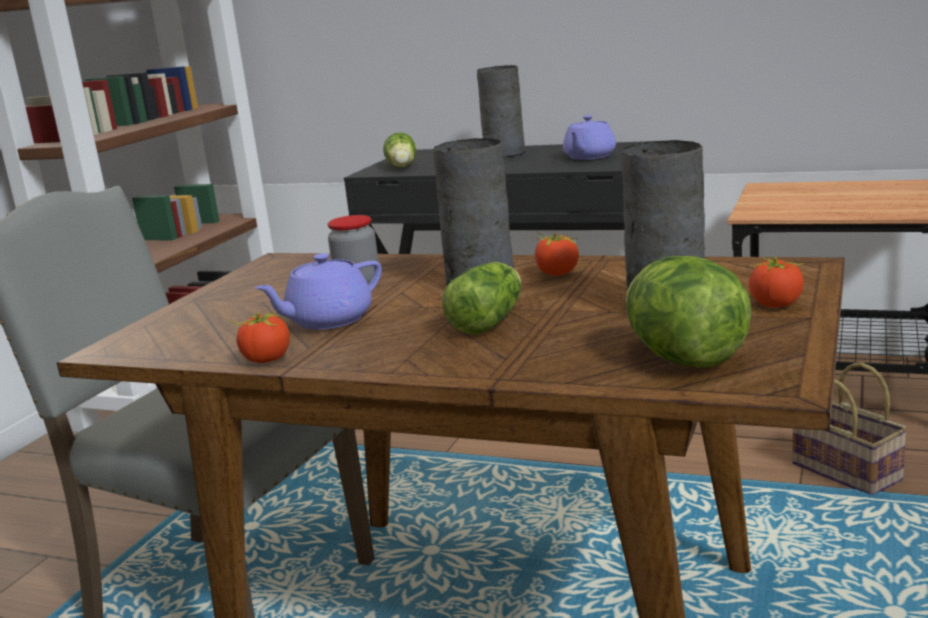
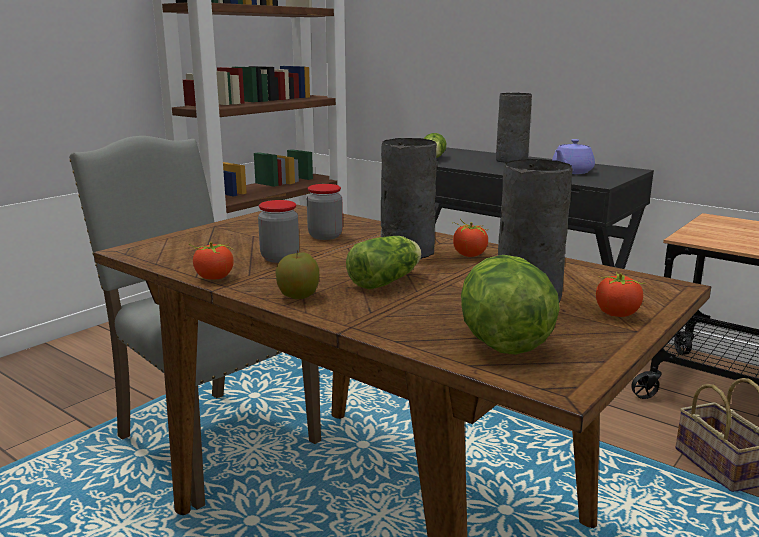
camera: 15 degrees right, 0 degrees up
(327, 321) = (280, 258): purple teapot -> jar
(399, 359) = (298, 296): none -> apple

